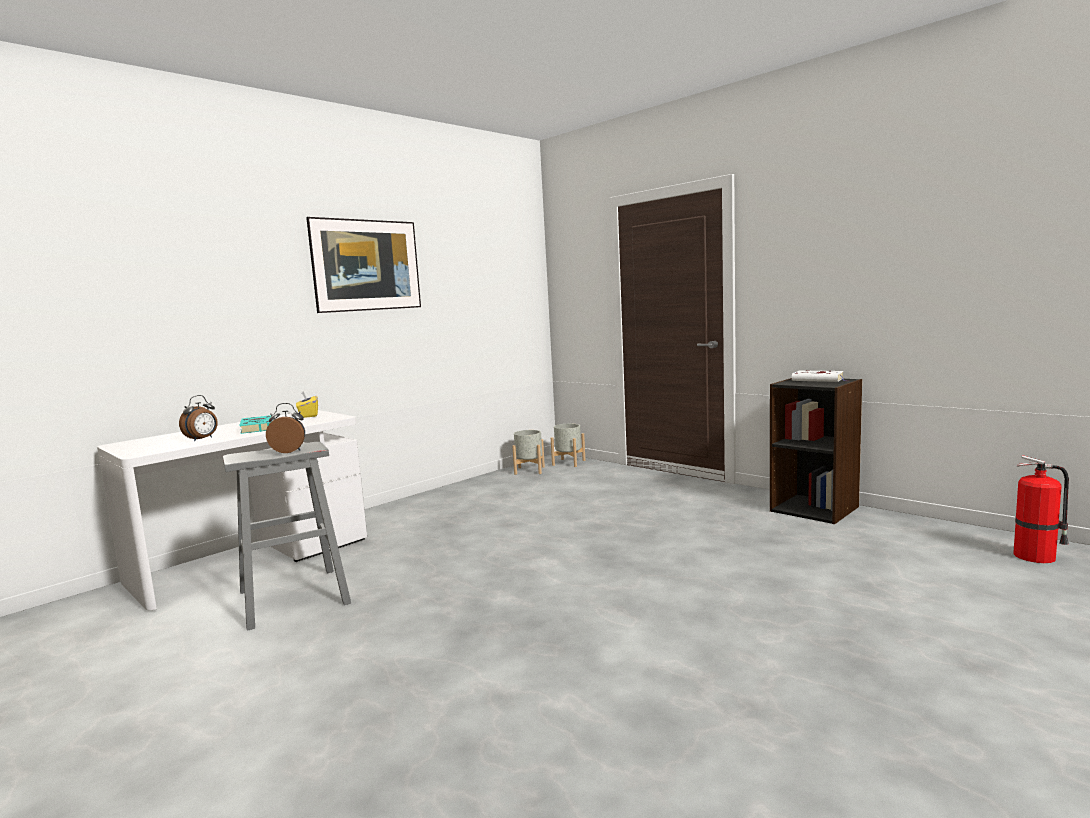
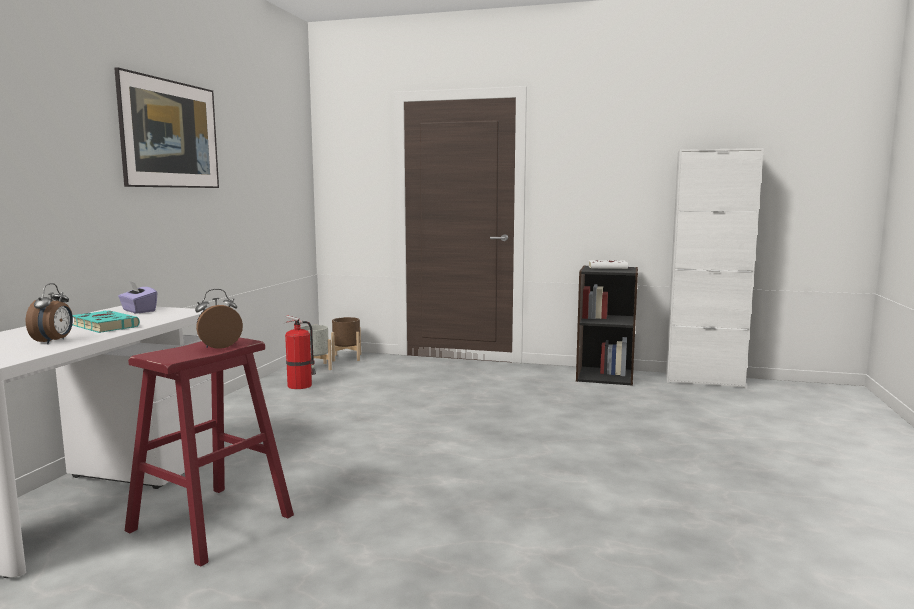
camera: 30 degrees left, 0 degrees up
(293, 597) = (211, 523): grey stool -> red stool
(308, 415) = (138, 311): yellow tissue box -> purple tissue box
(568, 463) = (346, 357): grey planter -> brown planter
(944, 529) = (704, 381): none -> white cabinet
(1036, 556) = (773, 391): fire extinguisher -> fire extinguisher (301, 385)

